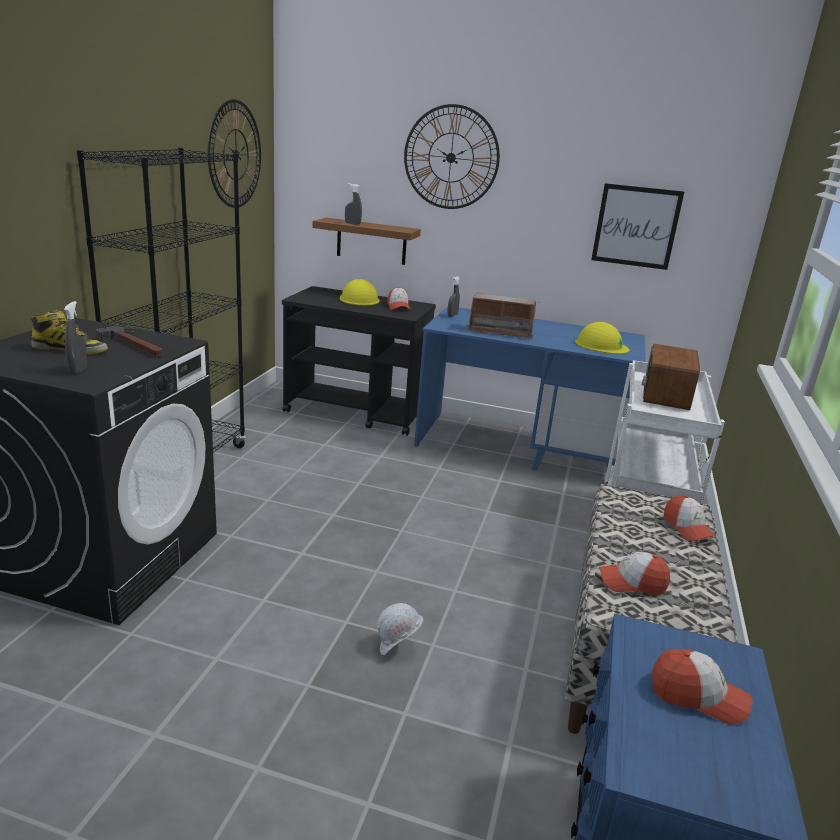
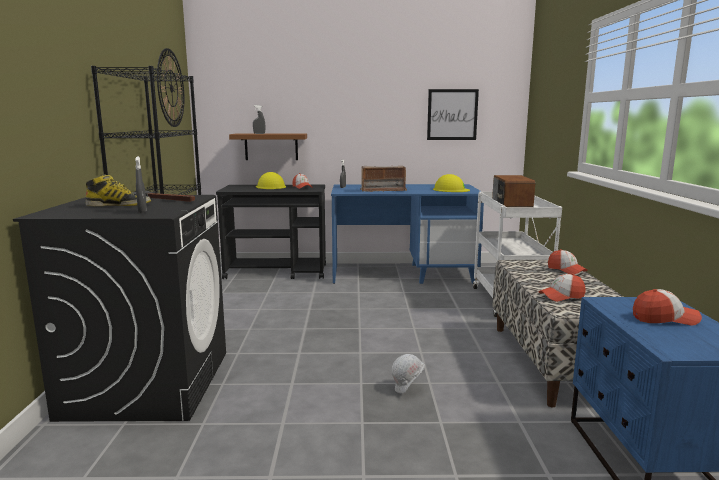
camera: 15 degrees left, 10 degrees down
(451, 157) = (323, 82): wall clock -> none

